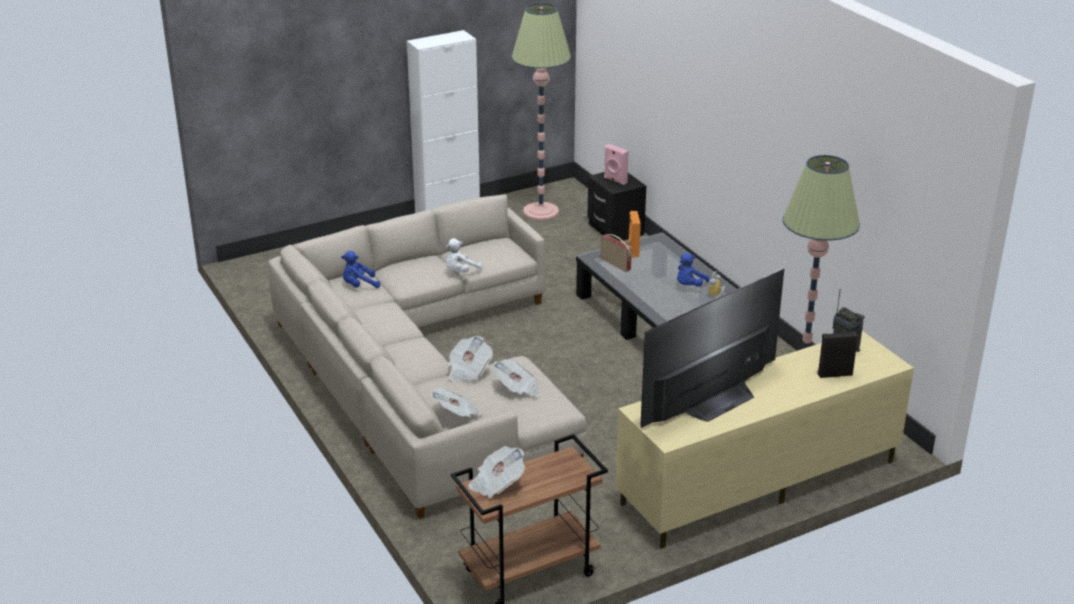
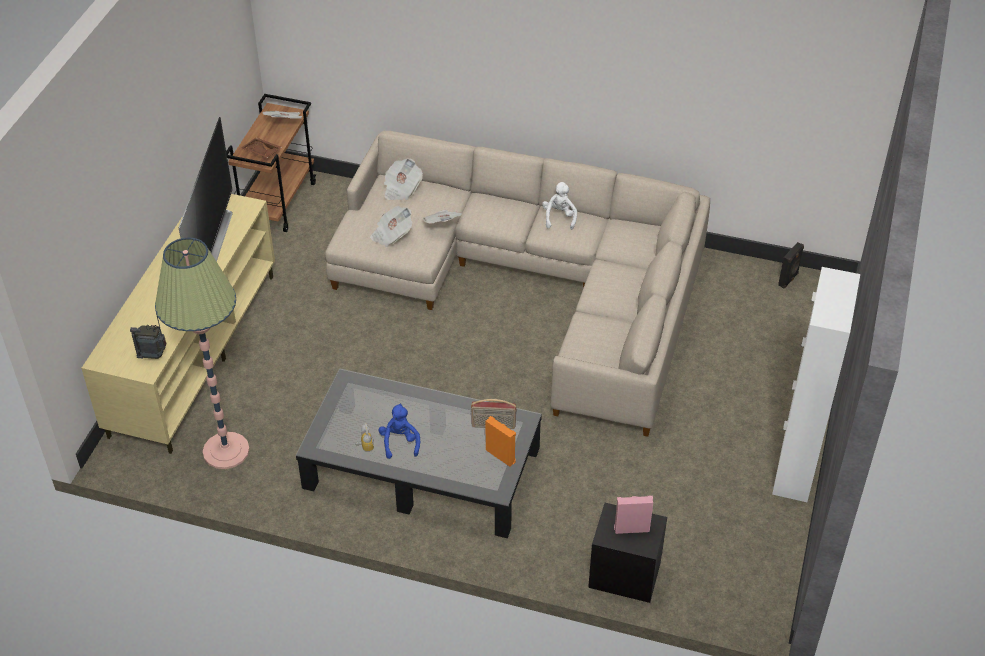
camera: 135 degrees right, 15 degrees up
(359, 285) = (635, 246): blue plush toy -> none
(460, 271) = (588, 311): white plush toy -> white plush toy (559, 217)
(541, 211) = (729, 546): floor lamp -> none
(559, 467) = (261, 152): none -> brown tray
(834, 374) = (139, 321): black speaker -> black speaker (788, 280)

